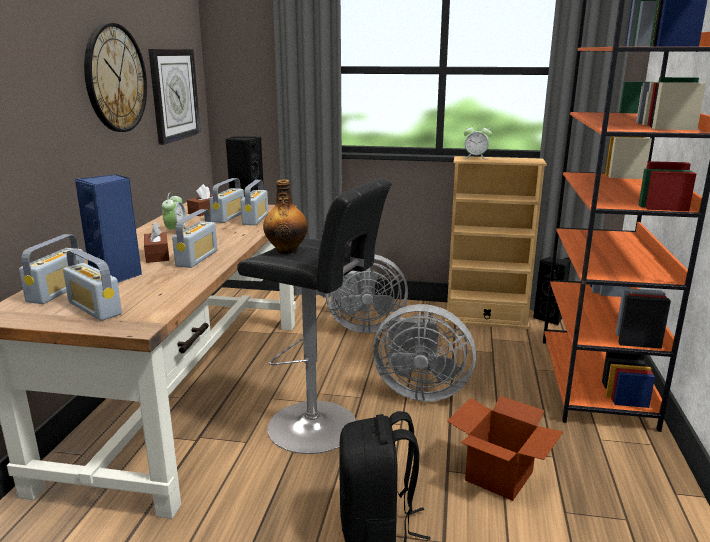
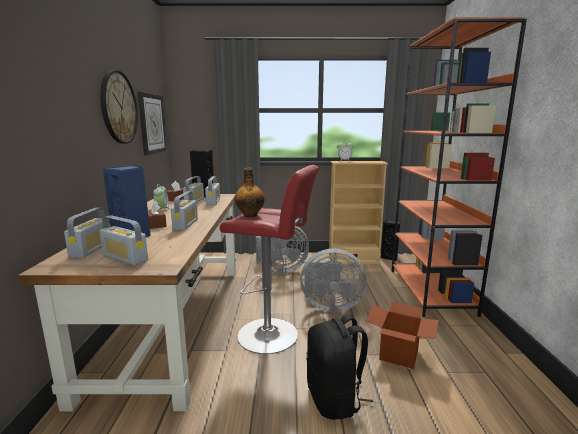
camera: 10 degrees left, 5 degrees down
(318, 427) = (272, 335): black stool -> red stool

